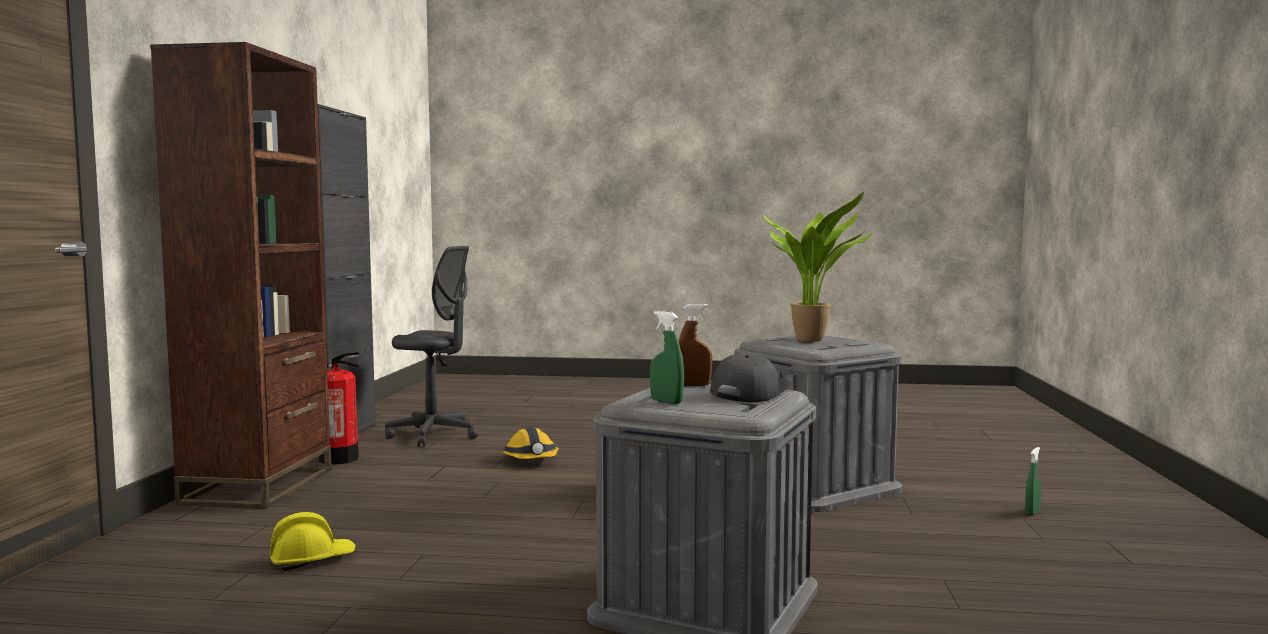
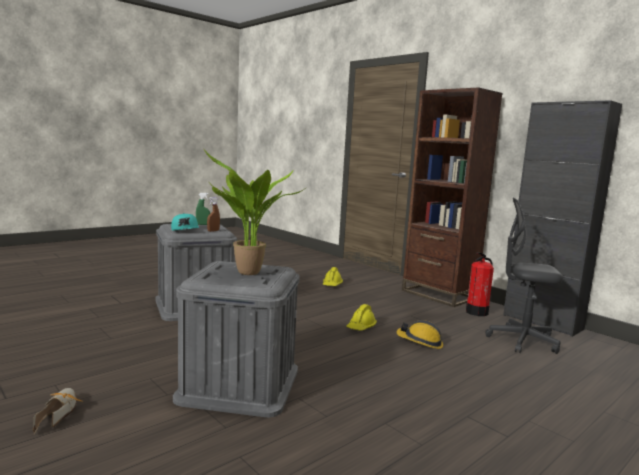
camera: 130 degrees right, 5 degrees up
(434, 435) = (522, 341): grey office chair -> grey office chair turned 45 degrees clockwise
(539, 487) = (361, 327): none -> yellow hard hat
(748, 393) = (185, 230): grey cap -> turquoise cap
(1032, 512) = (59, 413): green spray bottle -> shoe

